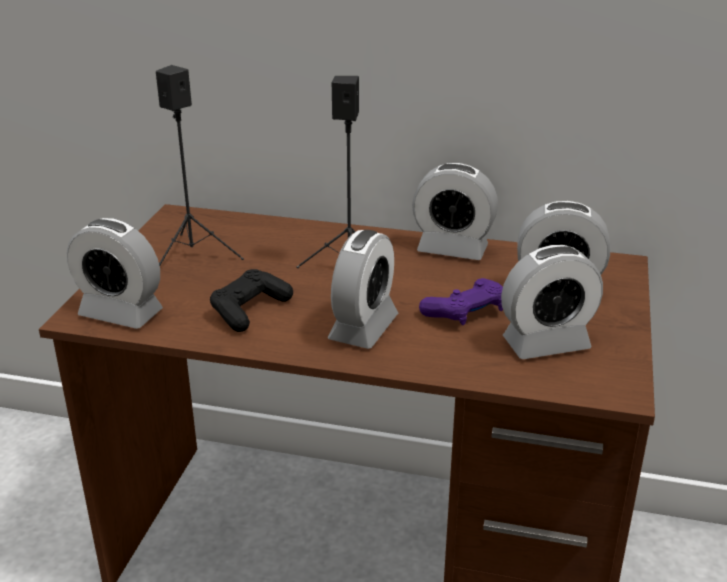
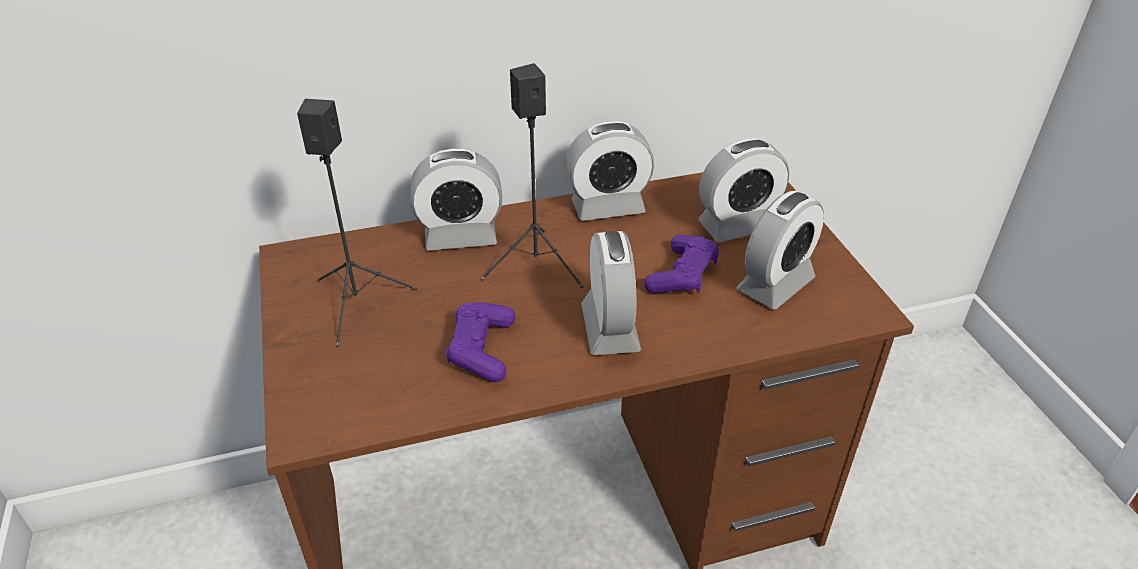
camera: 30 degrees left, 10 degrees up
(121, 313) = (346, 409): alarm clock -> alarm clock (460, 237)
(249, 310) = (482, 350): black game controller -> purple game controller

